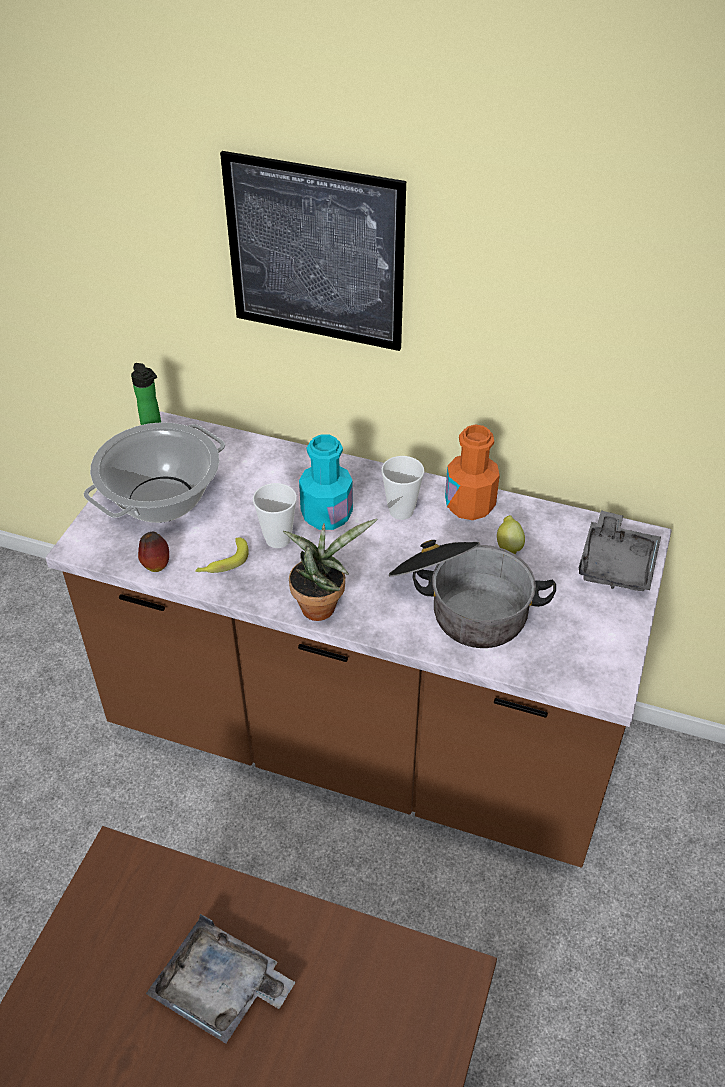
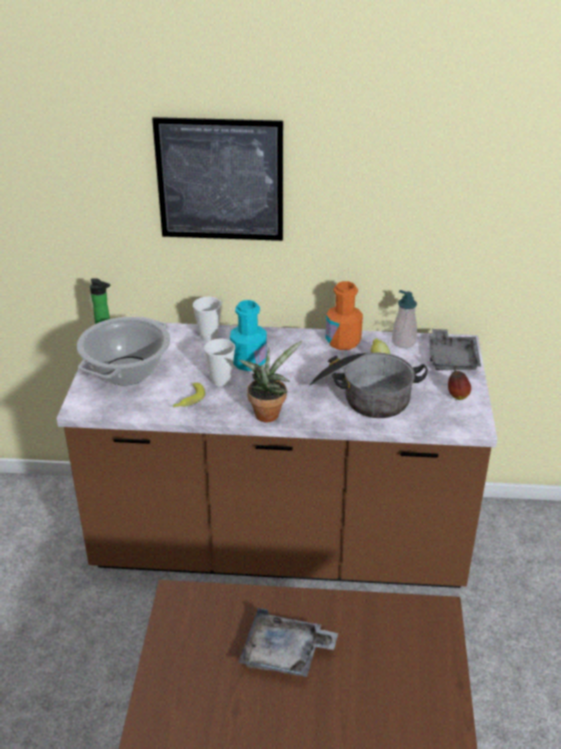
camera: 15 degrees left, 10 degrees down
(156, 565) = (141, 409): apple -> apple (457, 396)
(401, 511) = (299, 352): cup -> cup (209, 336)
(556, 521) = (403, 342): none -> soap dispenser

